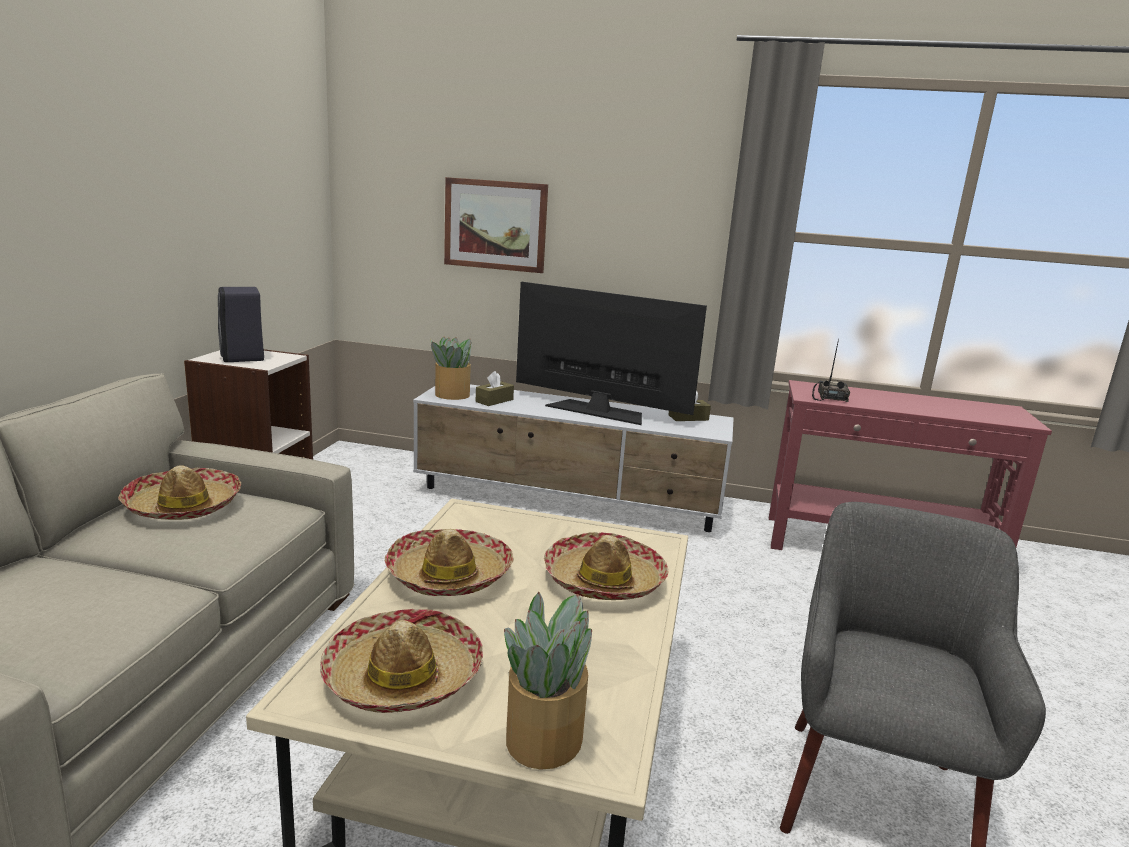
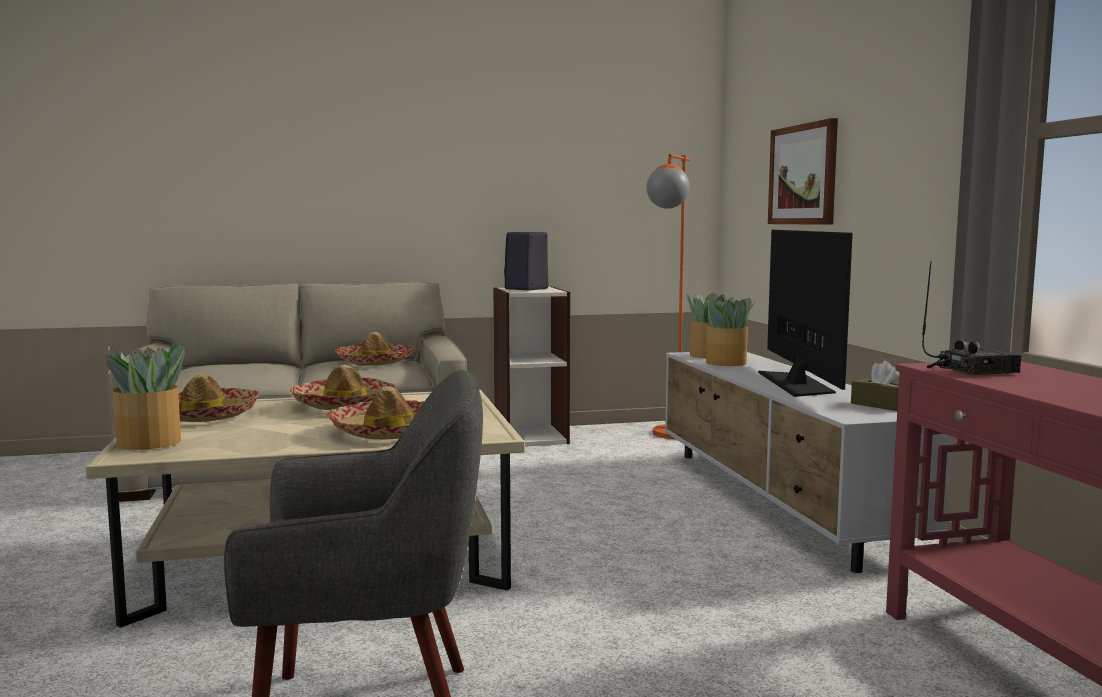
camera: 65 degrees right, 10 degrees down
(366, 473) = (670, 437): none -> orange floor lamp
(494, 400) = (727, 363): brown tissue box -> potted plant

